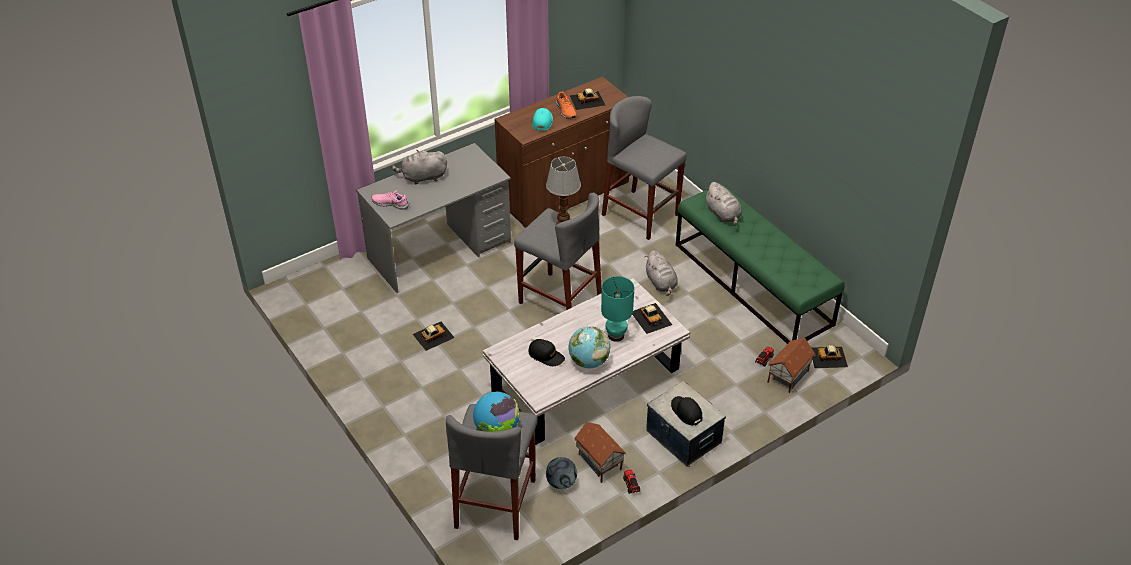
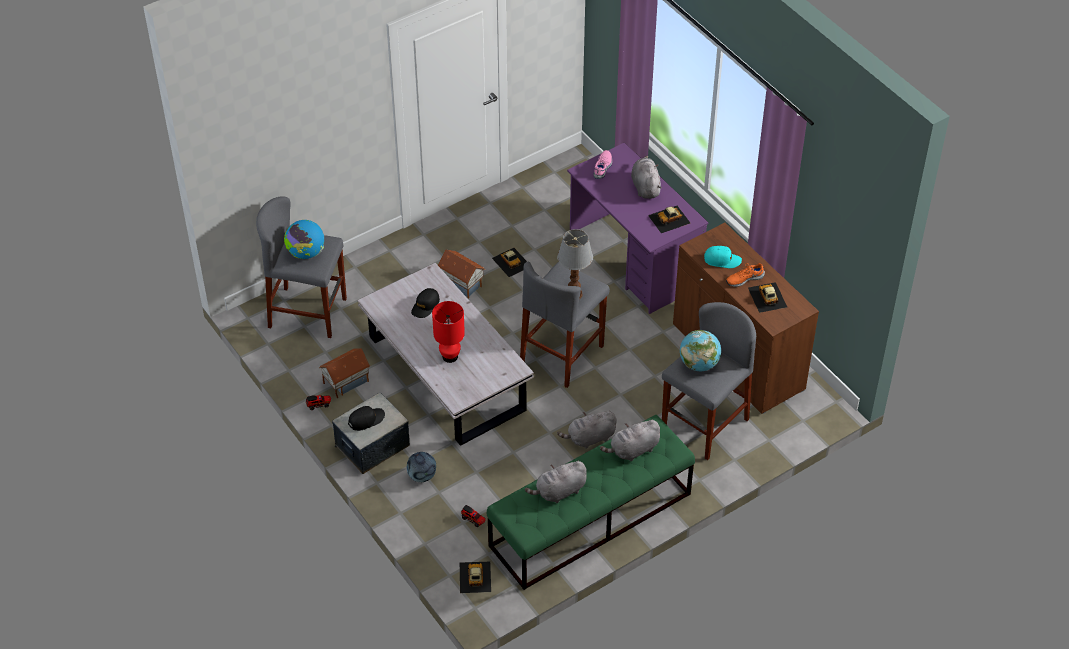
camera: 90 degrees right, 5 degrees up
(440, 251) = (634, 260): grey desk -> purple desk
(561, 483) = (325, 355): football -> football (421, 476)
(588, 362) = (416, 336): globe -> globe (699, 364)
(616, 335) = (450, 356): turquoise table lamp -> red table lamp
(651, 318) = (474, 384): toy car -> toy car (669, 219)
(776, 258) = (559, 491): none -> grey plush toy
(787, 376) = (448, 537): toy house -> toy house (462, 283)

